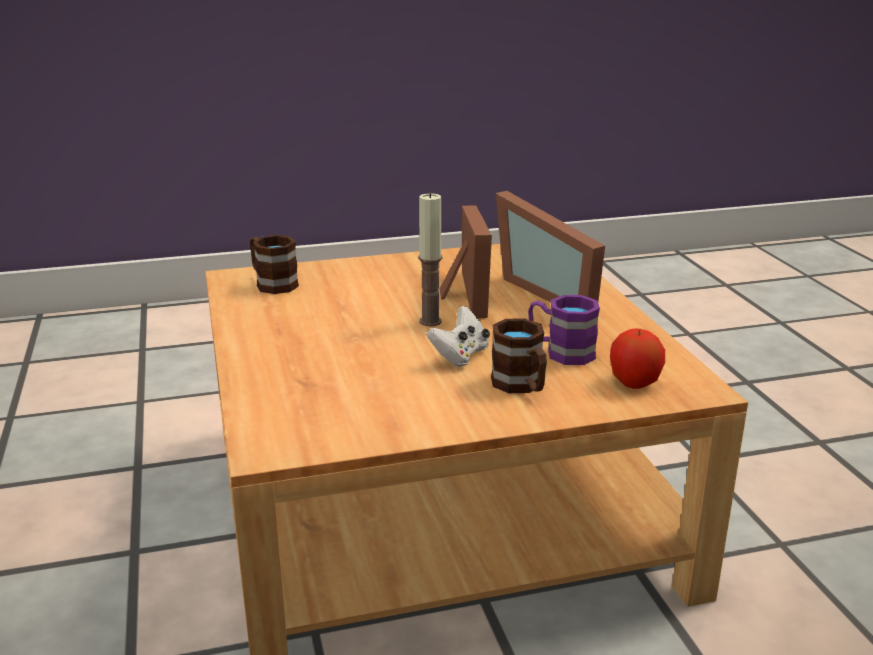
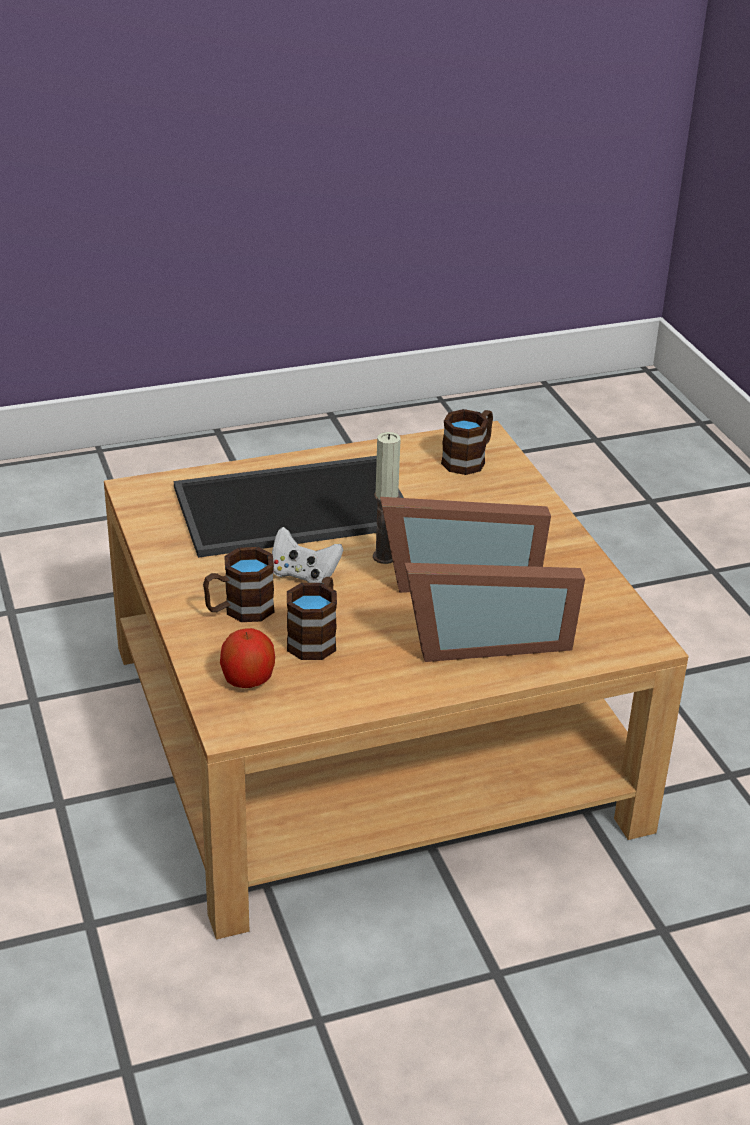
camera: 85 degrees right, 10 degrees up
(338, 360) = (291, 509): none -> tray
(553, 291) = (485, 641): picture frame -> picture frame turned 150 degrees counterclockwise
(560, 352) = (316, 637): purple mug -> brown mug

